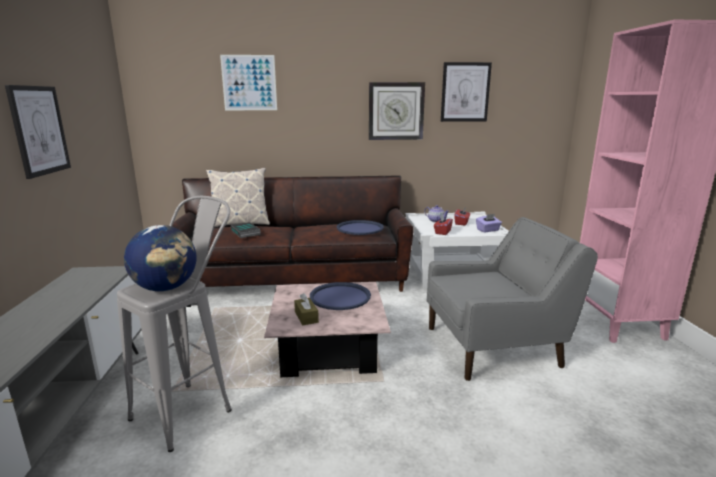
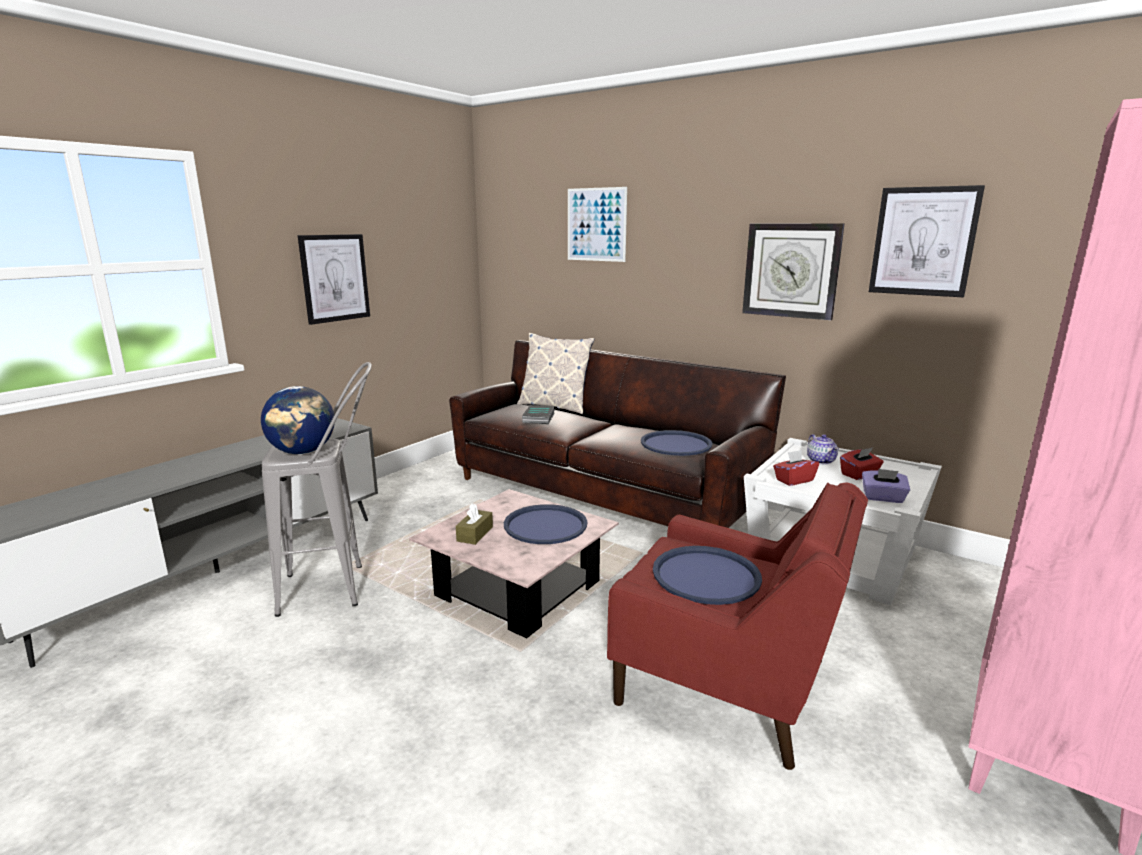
camera: 40 degrees right, 0 degrees up
(483, 286) = (706, 576): none -> blue tray
(494, 346) = (727, 684): grey armchair -> red armchair

